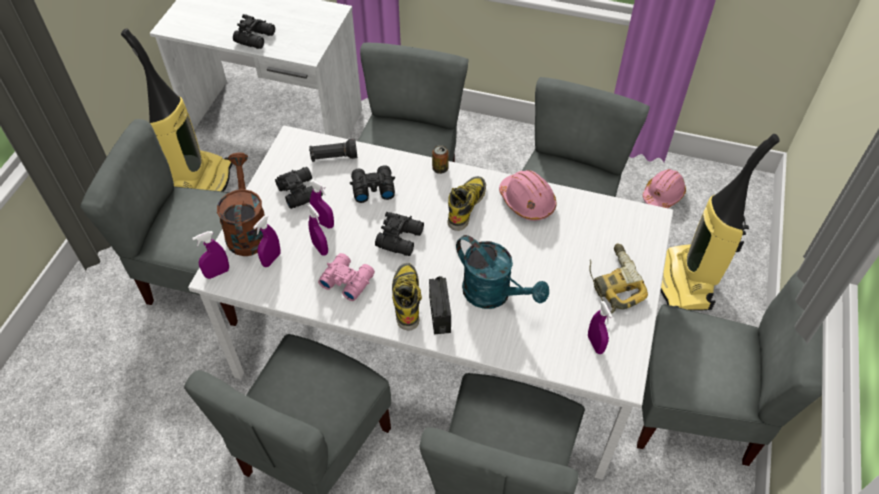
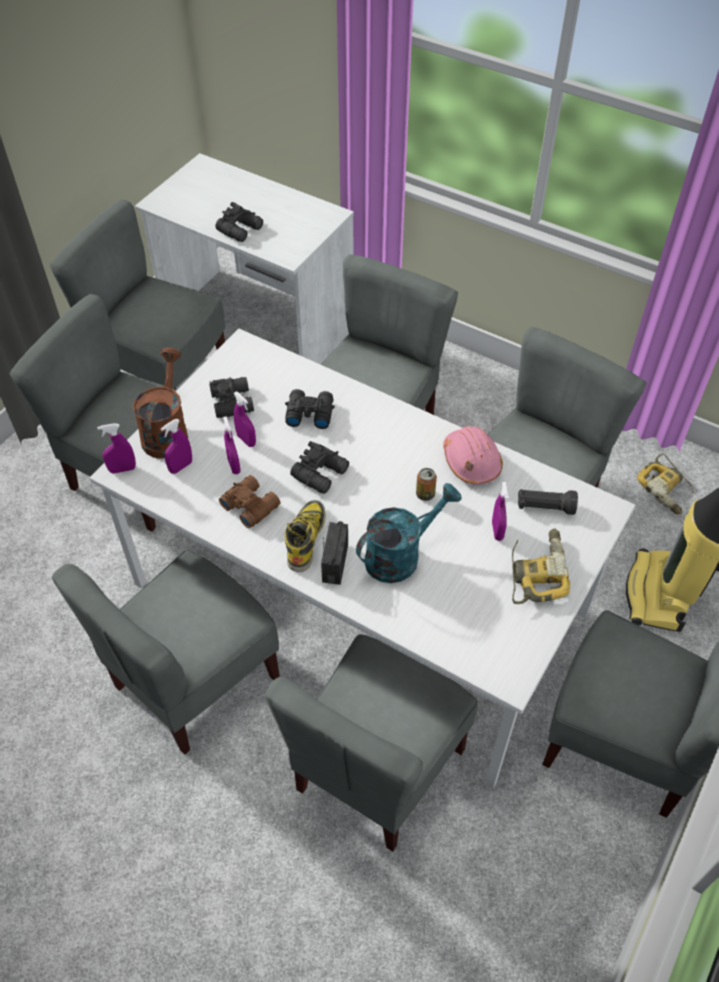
camera: 15 degrees right, 0 degrees up
(202, 183) = (162, 375): vacuum cleaner -> grey chair
(334, 157) = (279, 372): black flashlight -> black flashlight (545, 507)
(347, 280) = (250, 505): pink binoculars -> brown binoculars
(440, 169) = (388, 407): can -> can (425, 494)
(466, 205) = (403, 452): boot -> none
(494, 295) = (400, 555): turquoise watering can -> turquoise watering can turned 90 degrees counterclockwise
(595, 344) = (493, 633): purple spray bottle -> purple spray bottle (497, 531)
(663, 195) = (666, 489): pink hard hat -> power drill

